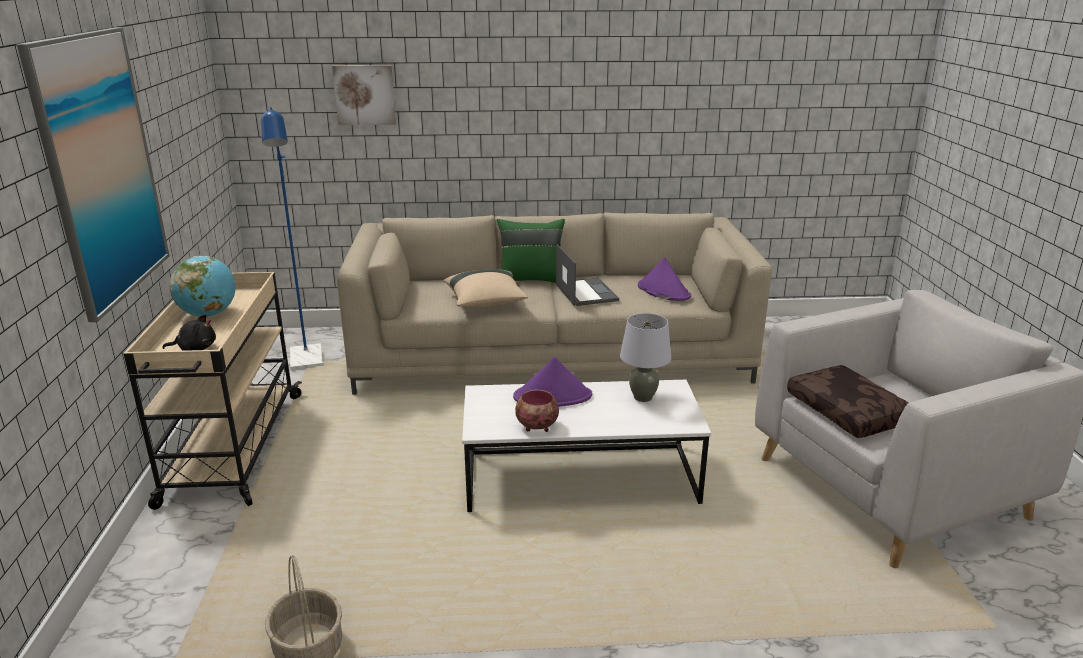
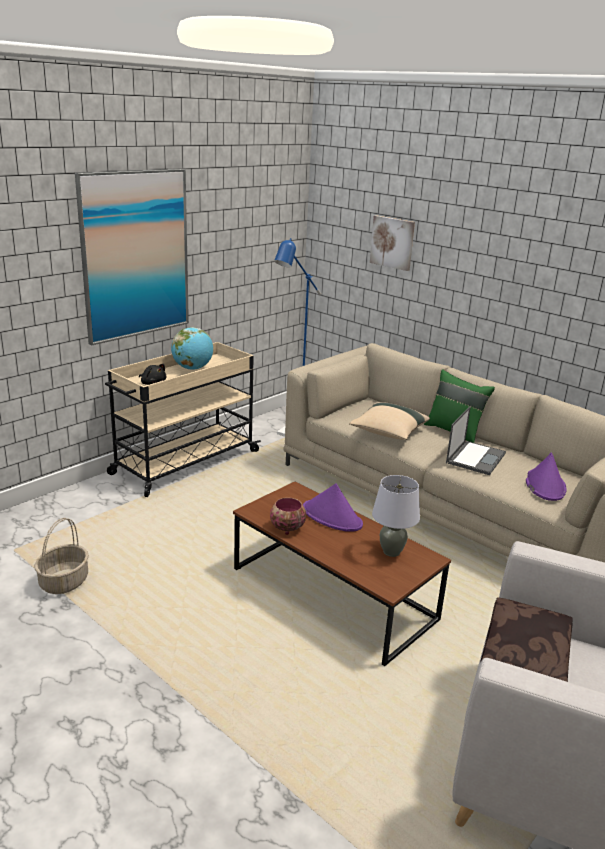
camera: 45 degrees right, 0 degrees up
(580, 479) = (332, 594): white coffee table -> brown coffee table

